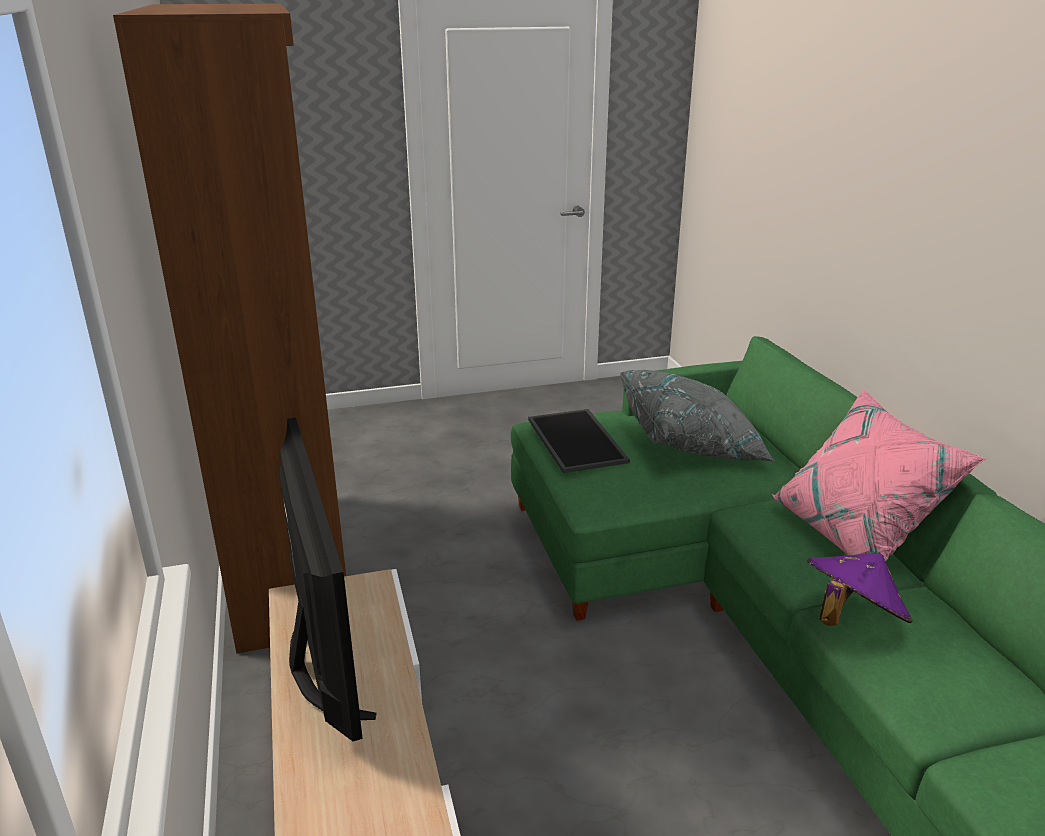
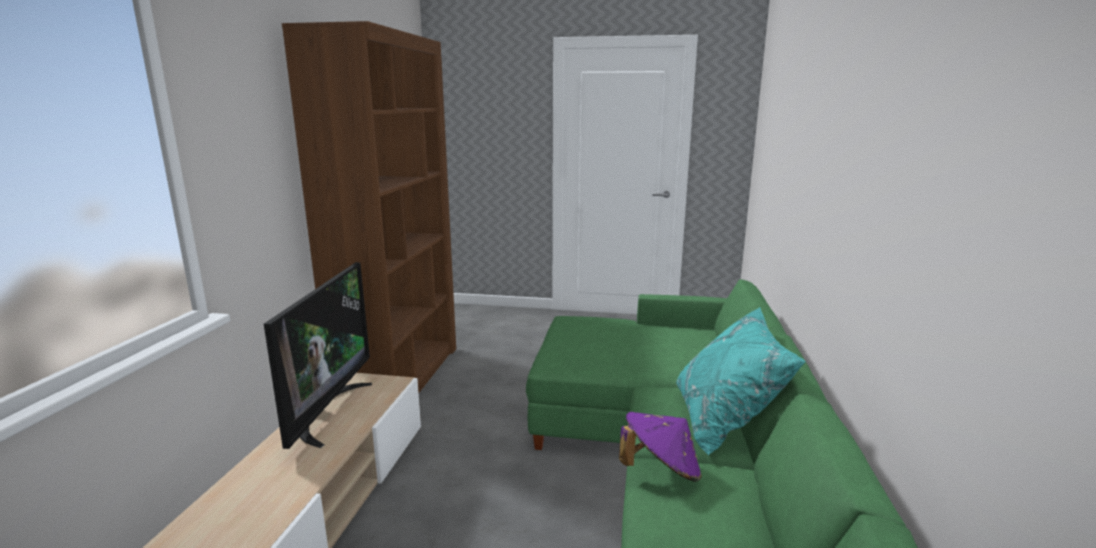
camera: 25 degrees right, 10 degrees down
(578, 441) = (580, 328): tray -> none
(691, 443) = (658, 343): grey pillow -> none
(856, 535) = (726, 422): pink pillow -> turquoise pillow

